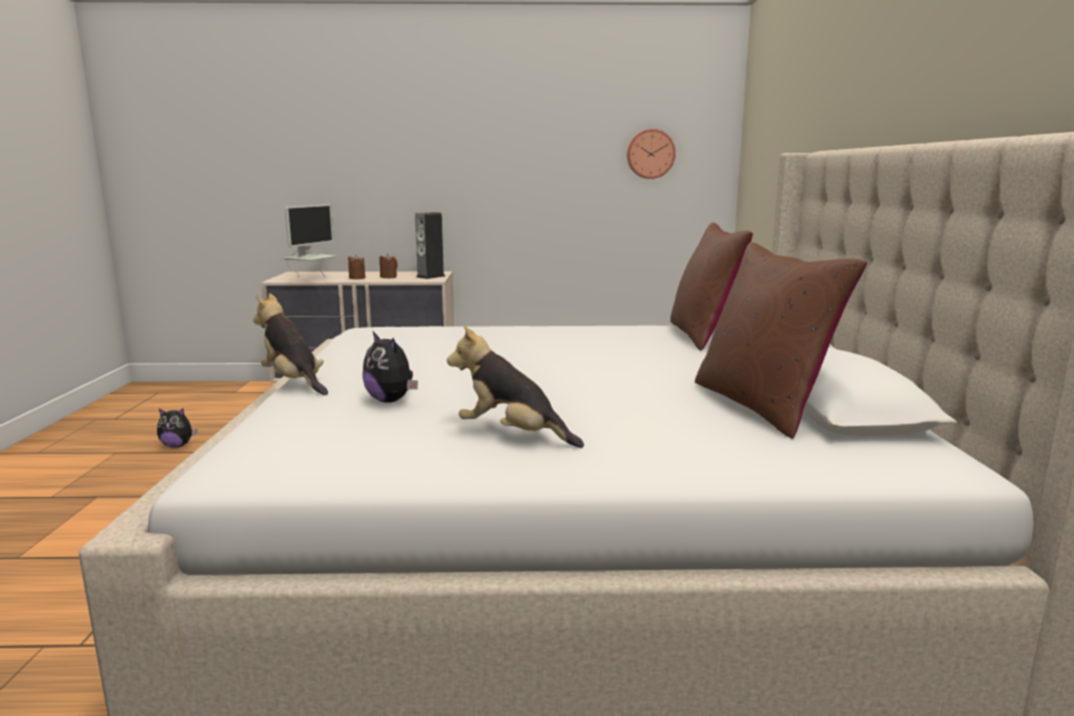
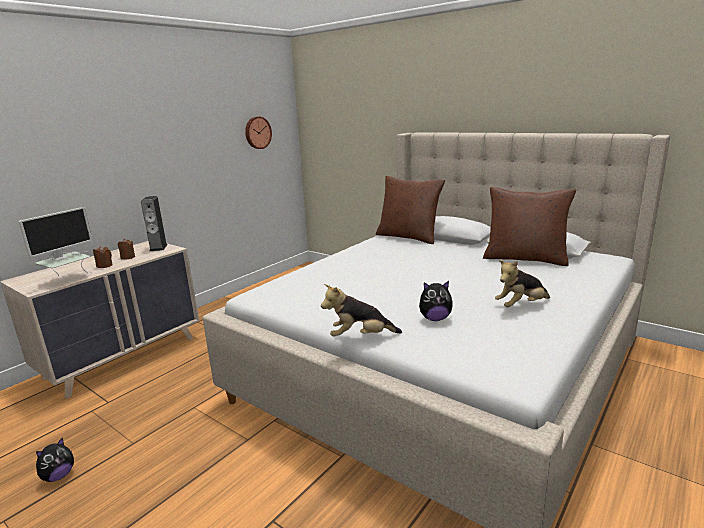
camera: 50 degrees left, 5 degrees up
(311, 279) = (68, 279): monitor -> monitor turned 60 degrees clockwise

